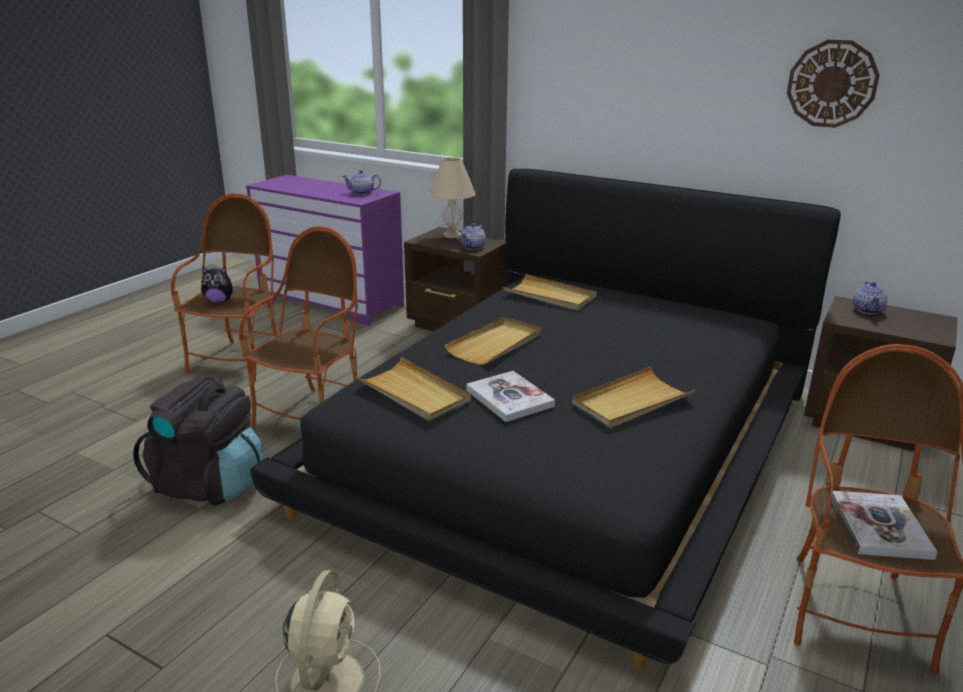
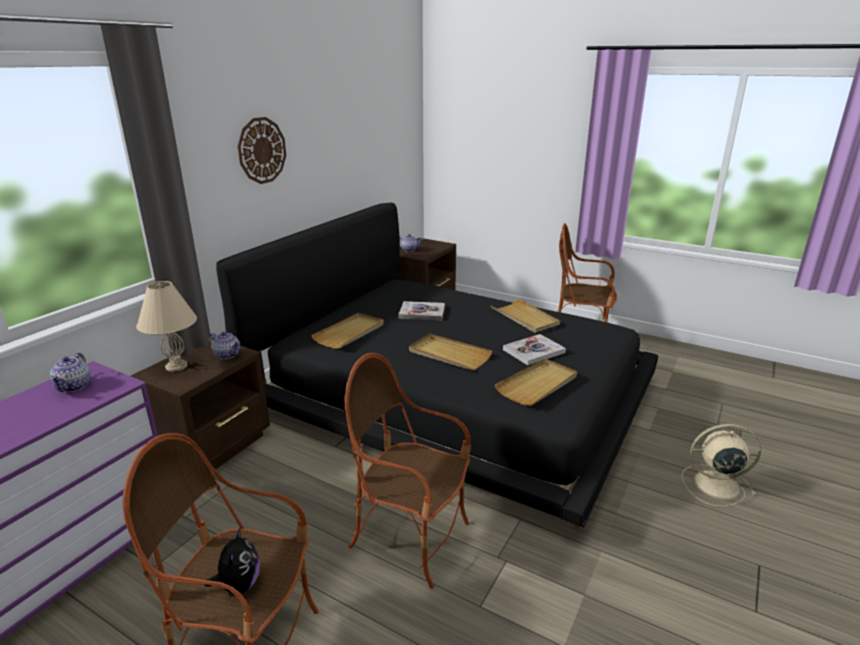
camera: 90 degrees left, 0 degrees up
(210, 484) = (546, 596): black backpack -> none
(832, 84) = (361, 132): wall clock -> wall clock (262, 150)
(879, 527) = (590, 293): book -> book (422, 312)

